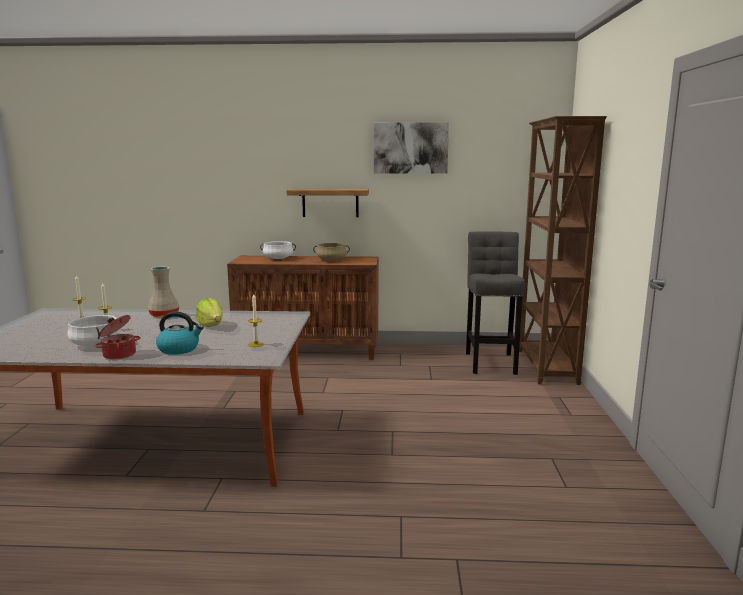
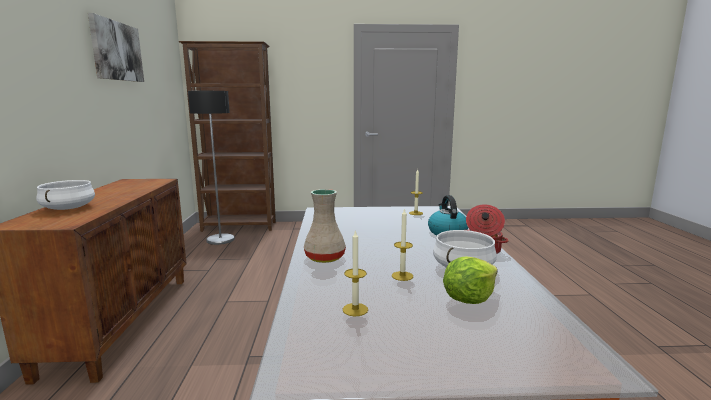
camera: 95 degrees left, 0 degrees up
(211, 325) = (365, 231): lettuce -> lettuce (469, 298)
(330, 202) = (67, 117): shelf -> none
(331, 260) = (125, 189): beige cooking pot -> none
(491, 362) = (220, 240): grey stool -> floor lamp

